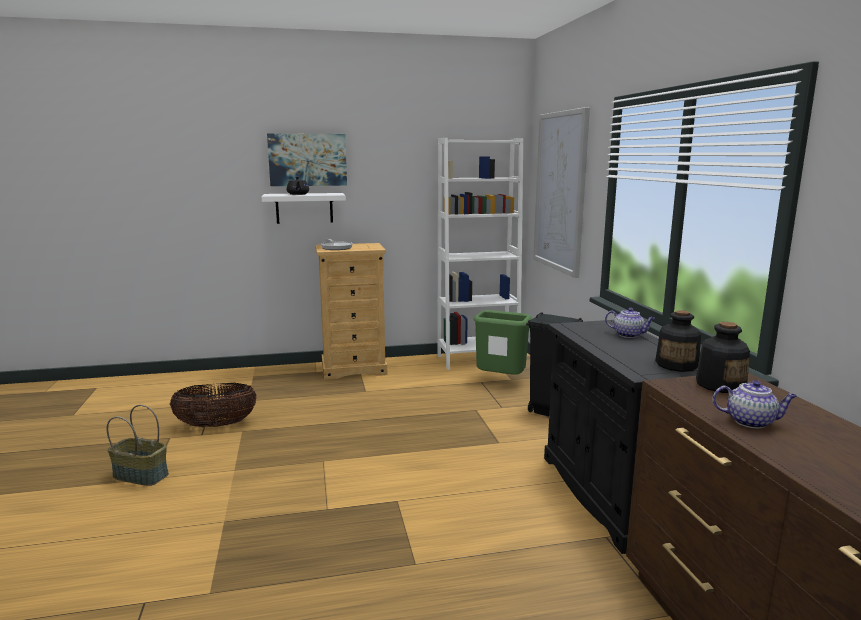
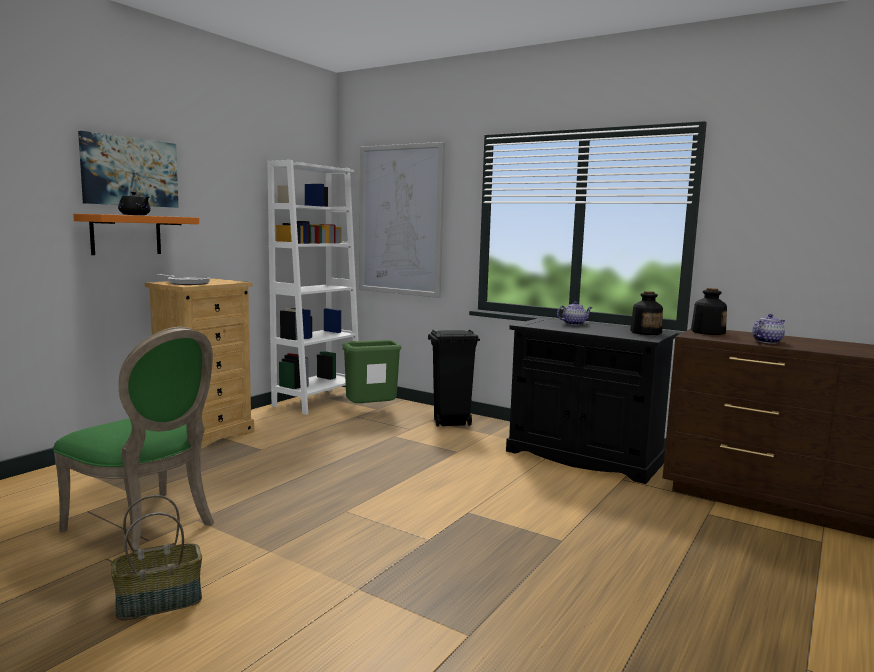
camera: 45 degrees left, 5 degrees down
(216, 425) = (147, 526): basket -> green chair
(304, 208) = (126, 235): white shelf -> orange shelf

